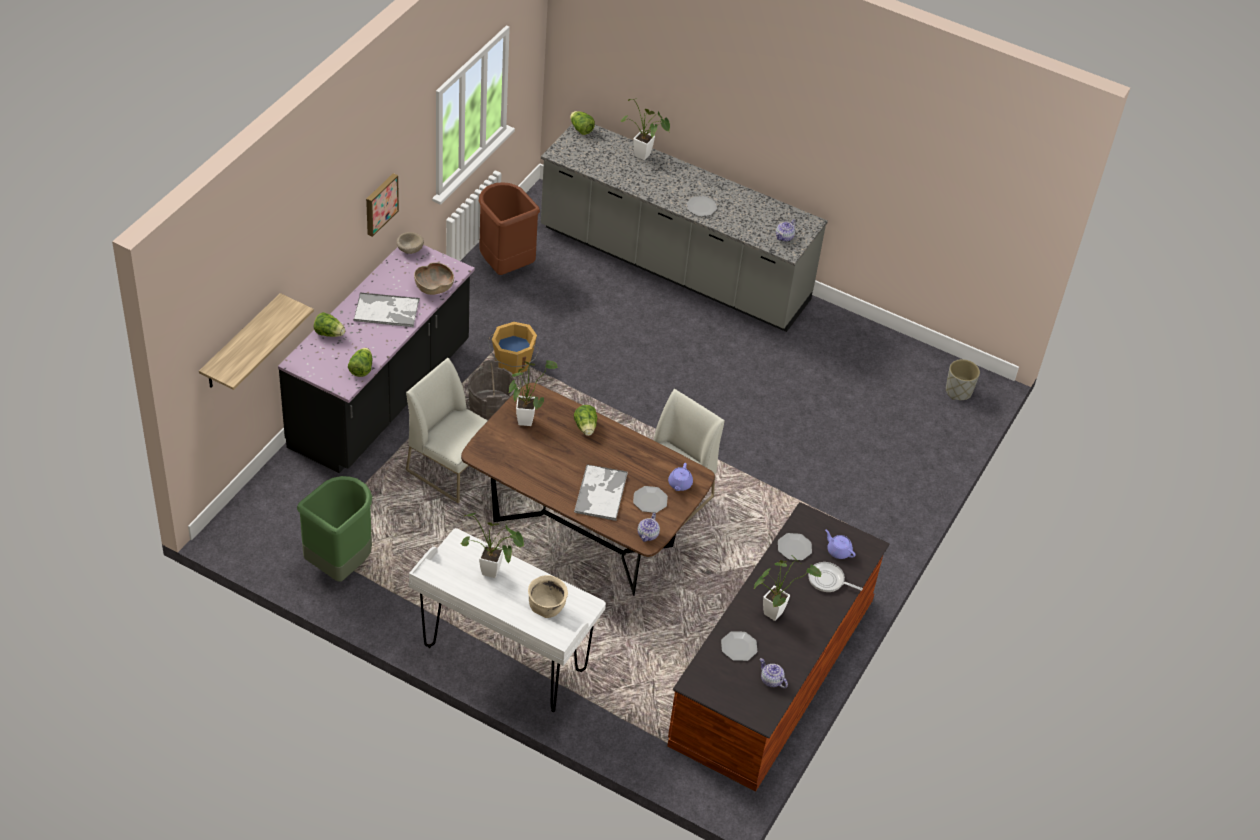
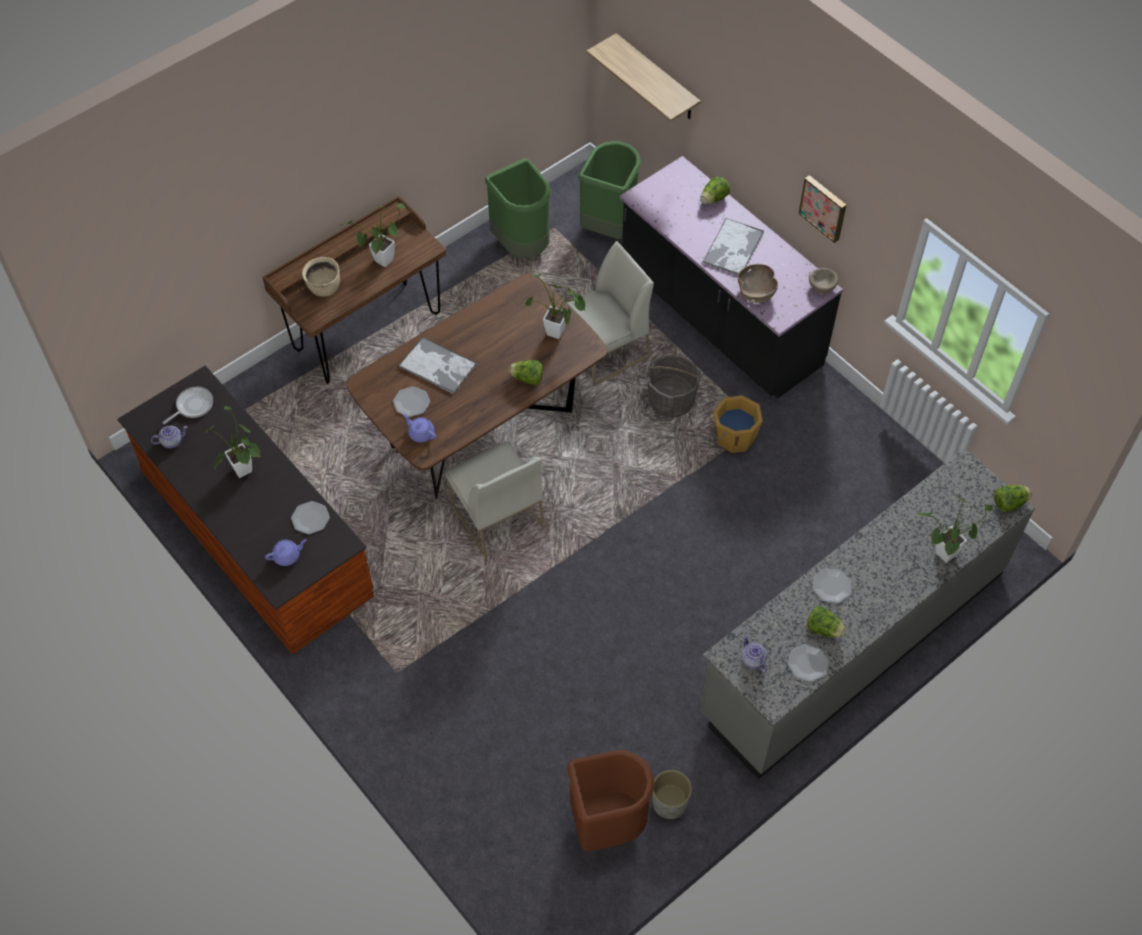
camera: 115 degrees right, 10 degrees up
(290, 500) = (609, 226): none -> green trash can
(361, 369) = (656, 212): lettuce -> lettuce (823, 629)
(504, 265) = (891, 471): brown trash can -> brown trash can (607, 824)
(504, 660) = (367, 332): white desk -> brown desk
(648, 535) = (370, 387): teapot -> none
(738, 647) = (220, 429): plate -> plate (808, 663)
(828, 580) = (257, 532): frying pan -> frying pan (193, 406)
(958, 392) = (547, 889): grey planter -> grey planter (669, 803)

